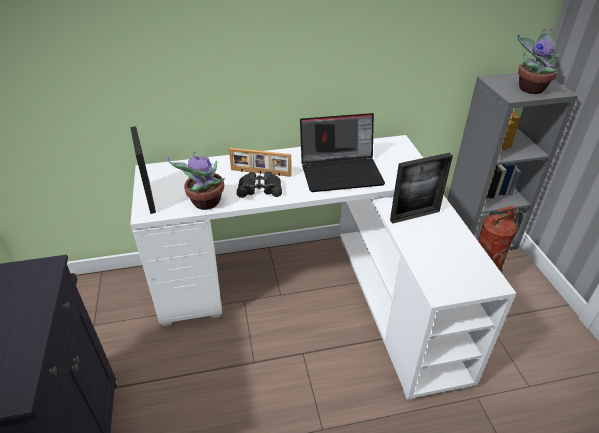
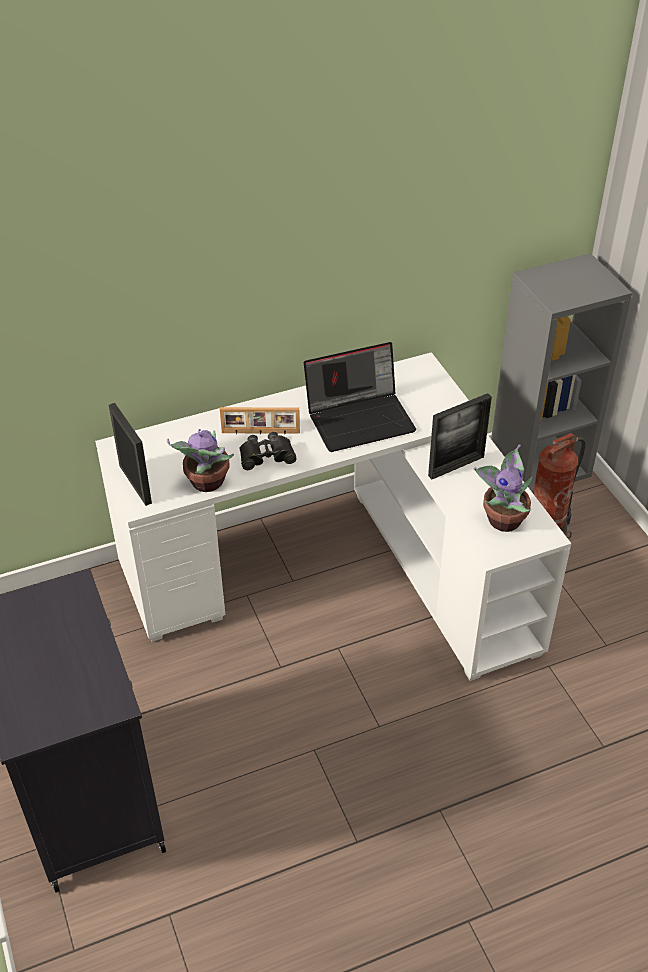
camera: 10 degrees left, 5 degrees up
(530, 88) = (576, 286): potted plant -> potted plant (502, 518)

